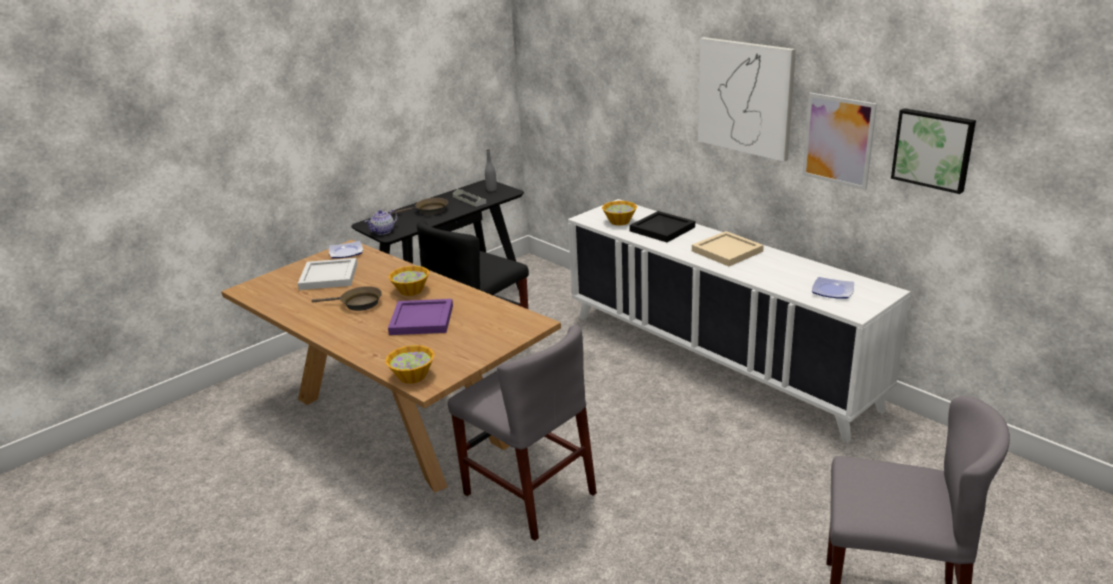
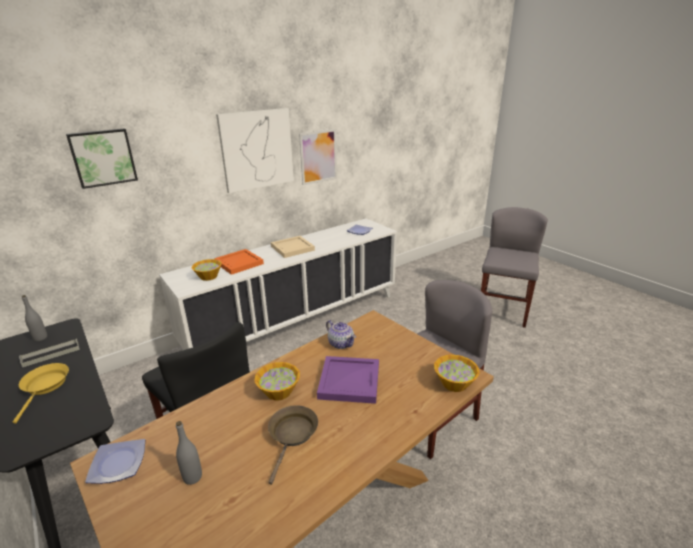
camera: 85 degrees left, 0 degrees up
(328, 277) = (192, 477): white tray -> grey bottle
(383, 231) = (72, 428): teapot -> teapot (341, 343)
(429, 210) = (45, 387): brown frying pan -> yellow frying pan
(662, 229) = (240, 263): black tray -> orange tray
(933, 149) = (362, 144): picture -> picture (103, 157)

